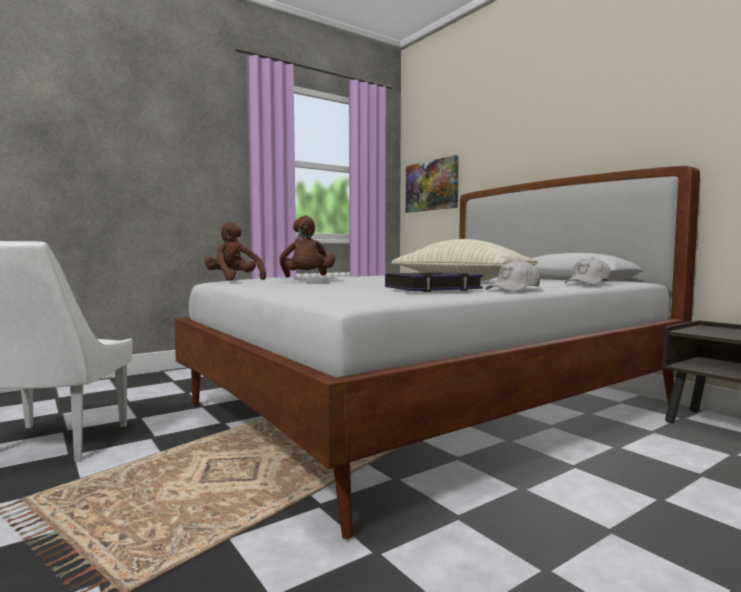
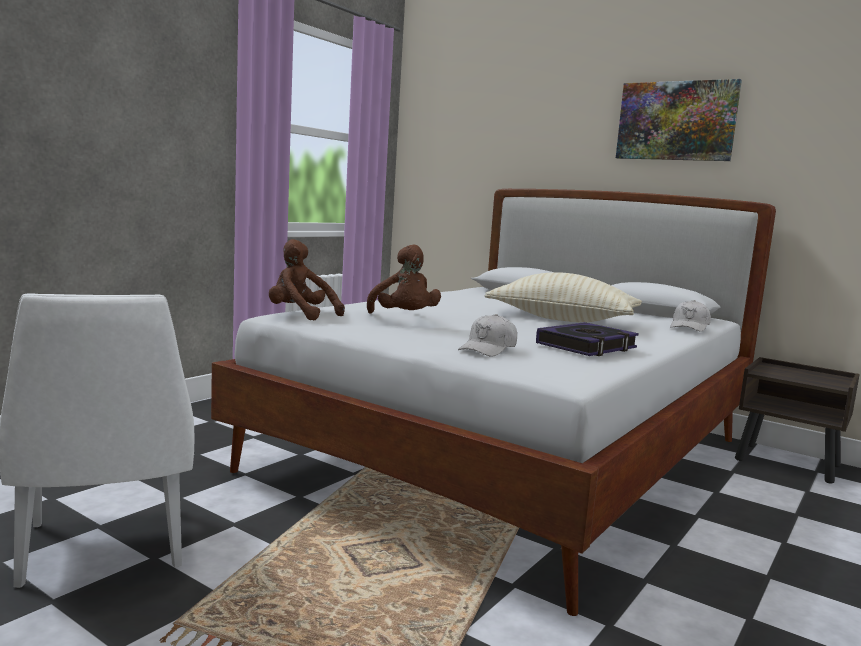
camera: 20 degrees left, 5 degrees up
(432, 185) = (447, 167): picture -> picture (676, 121)
(514, 289) = (652, 344): white cap -> white cap (488, 349)

